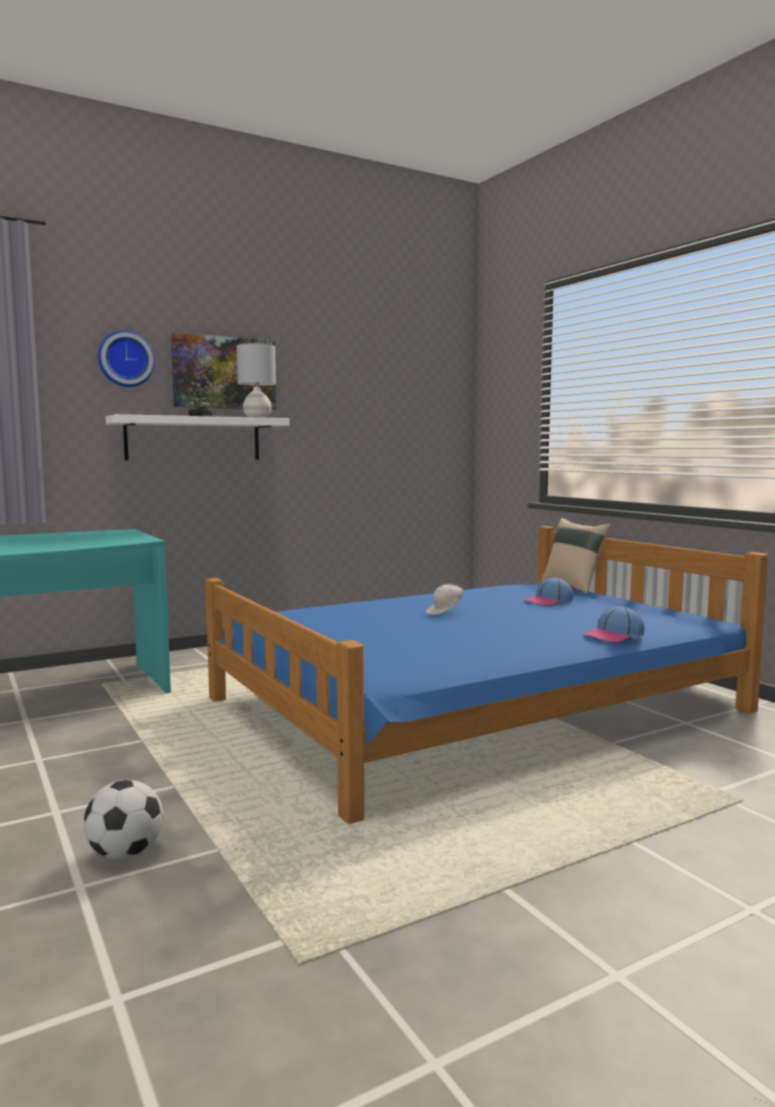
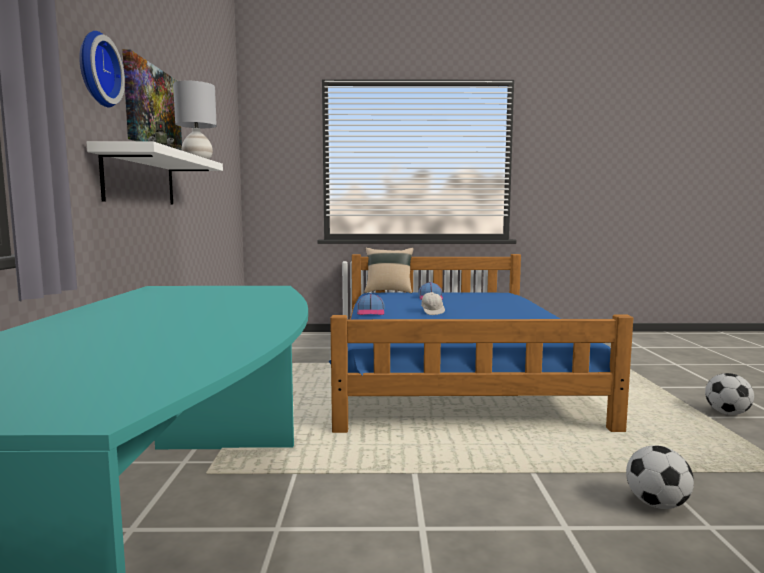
camera: 60 degrees left, 0 degrees up
(556, 911) = (727, 413): none -> football
(614, 635) = (527, 303): cap -> cap (371, 312)

